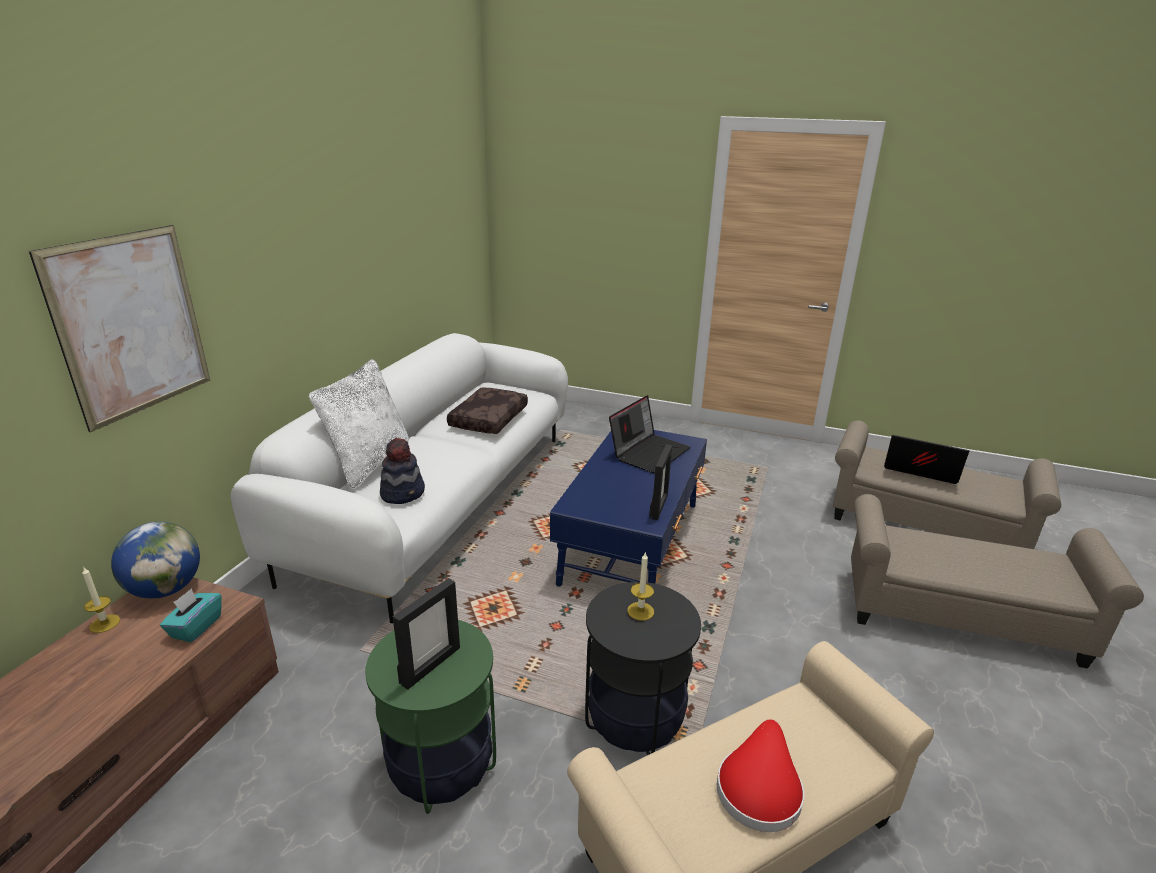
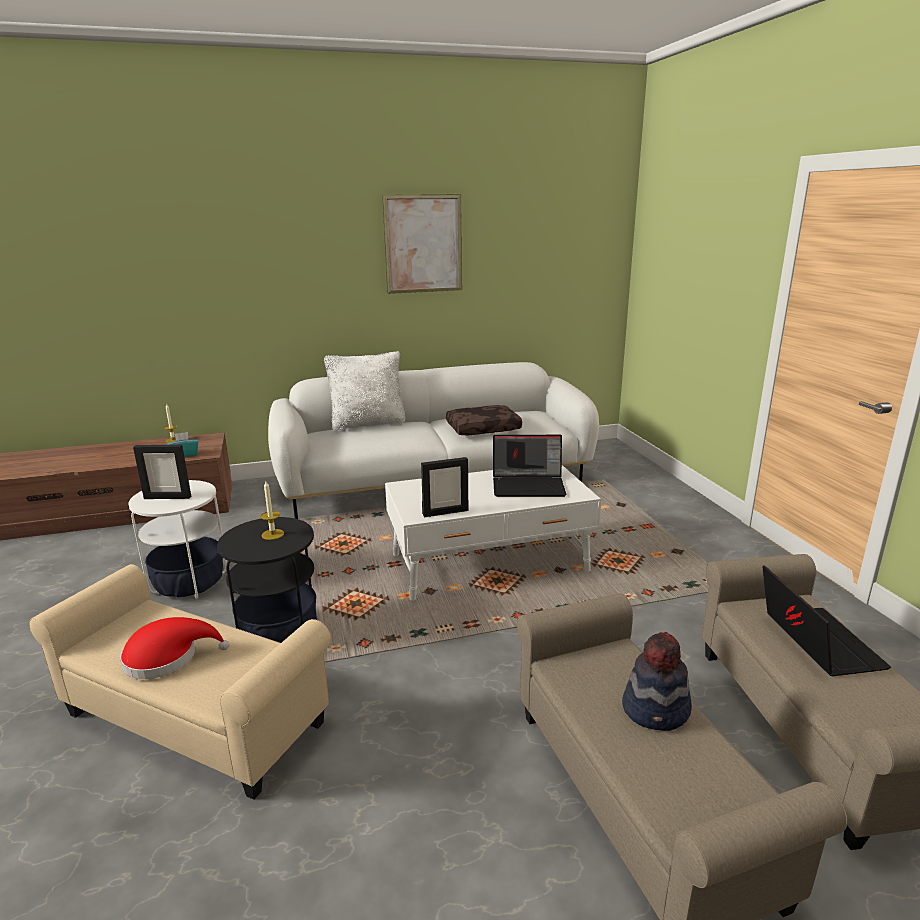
camera: 55 degrees right, 5 degrees down
(131, 325) = (231, 286): picture -> picture (423, 244)
(166, 589) = (208, 439): globe -> none
(403, 493) = (348, 442): hat -> hat (656, 709)
(441, 767) = (190, 584): green side table -> white side table
(631, 542) = (490, 563): blue coffee table -> white coffee table

